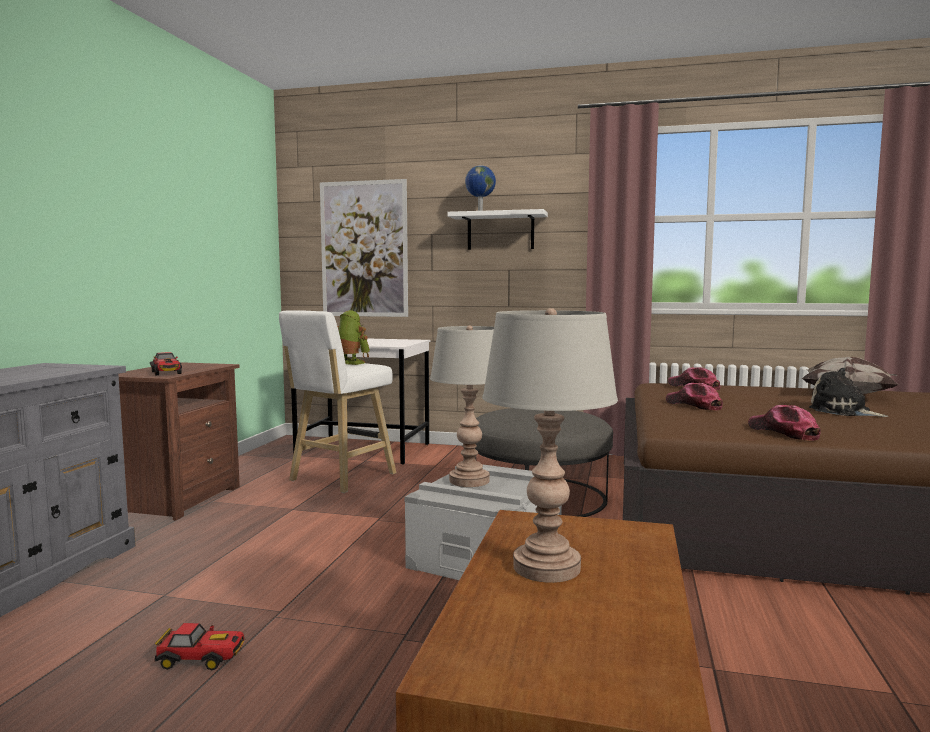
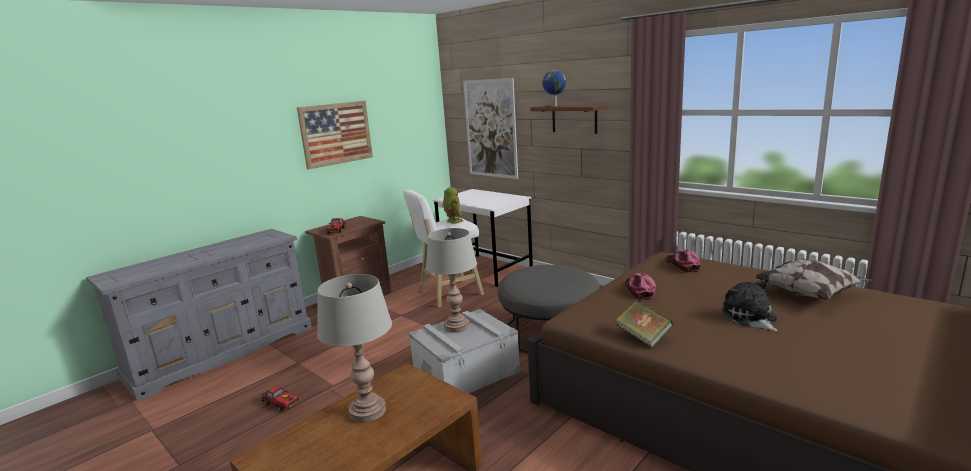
camera: 30 degrees right, 10 degrees up
(152, 219) = (336, 133): none -> picture
(500, 231) = (574, 119): white shelf -> brown shelf
(783, 432) = (643, 336): cap -> book

